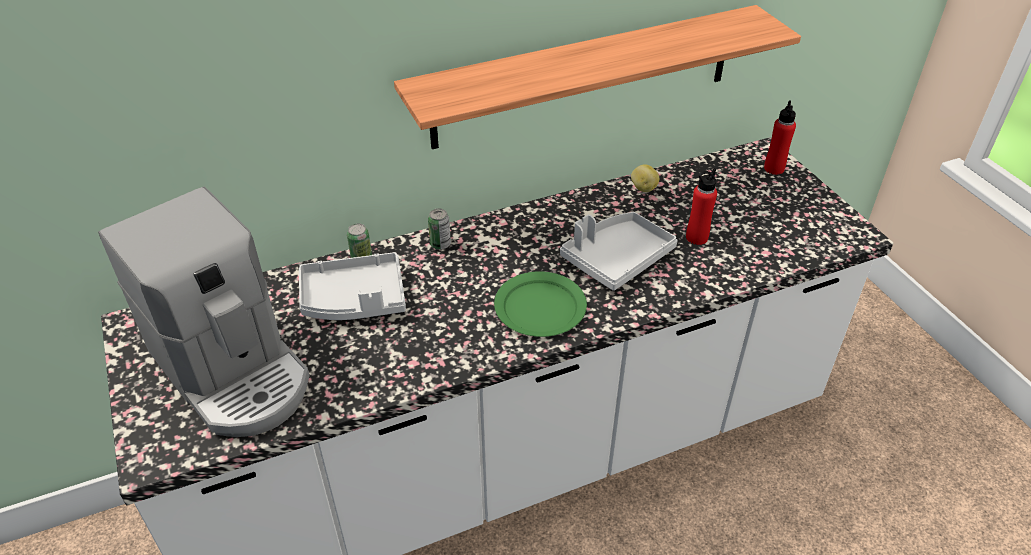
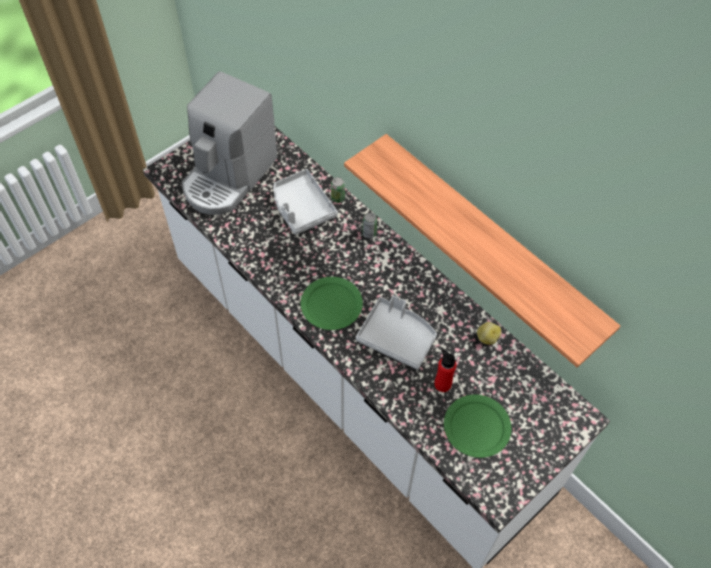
camera: 70 degrees right, 15 degrees up
(760, 226) = (476, 426): none -> green plate
(774, 168) = (560, 428): red bottle -> none

